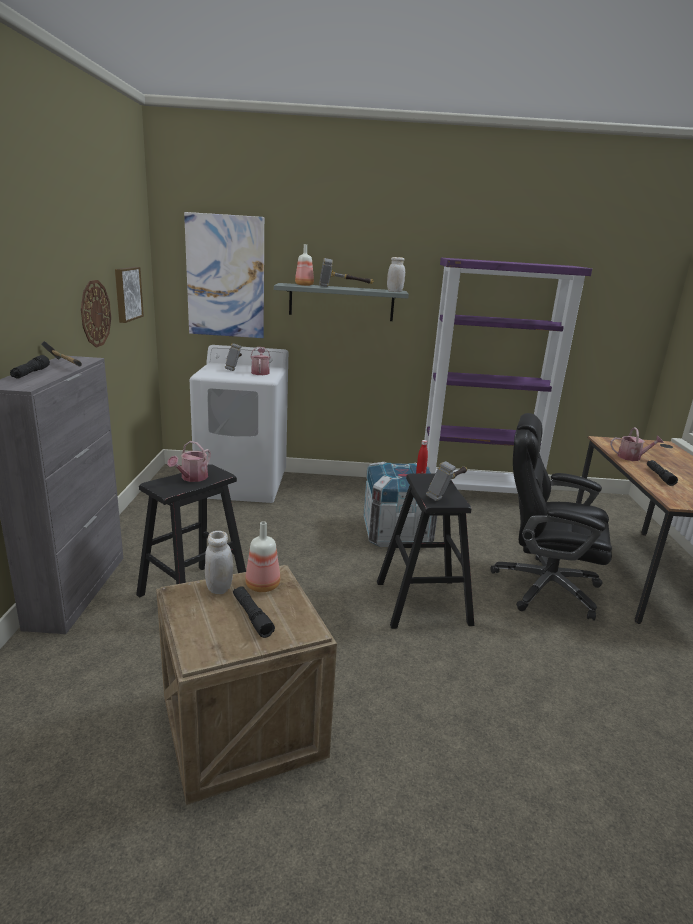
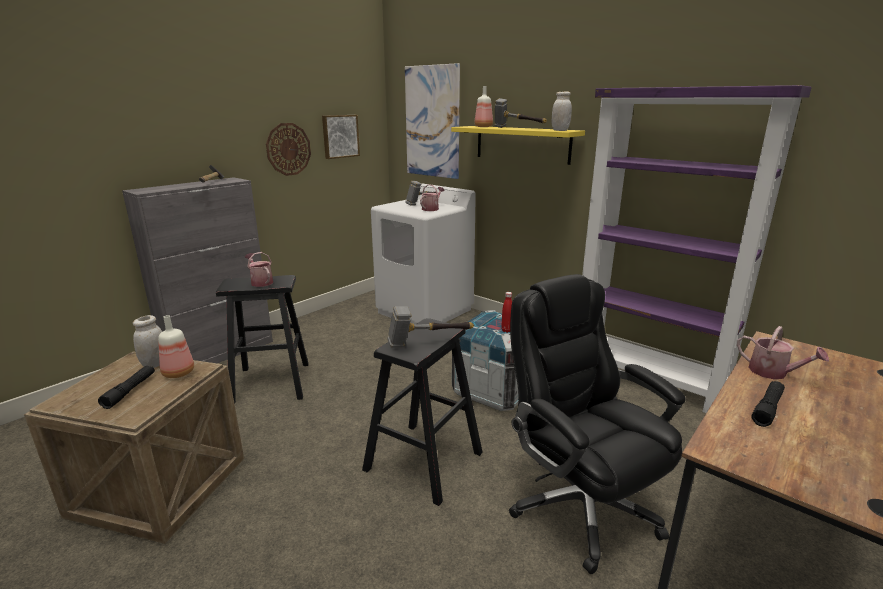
camera: 40 degrees right, 0 degrees up
(31, 373) = (175, 185): black flashlight -> none
(192, 478) = (260, 282): watering can -> watering can turned 75 degrees clockwise
(341, 302) = (522, 144): grey shelf -> yellow shelf

